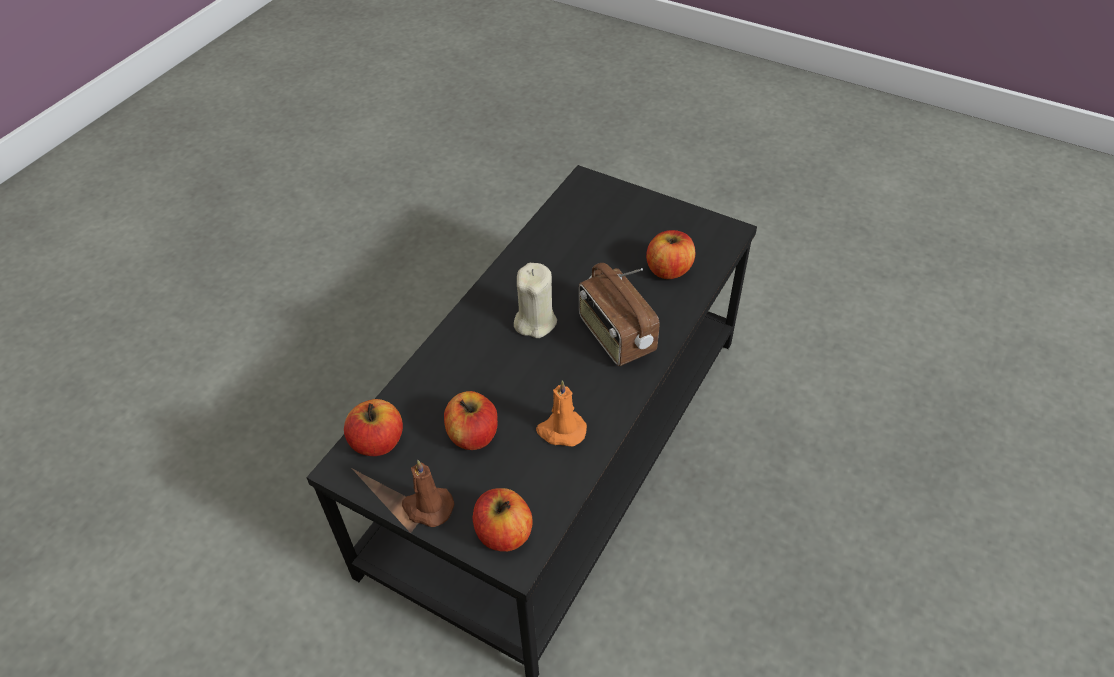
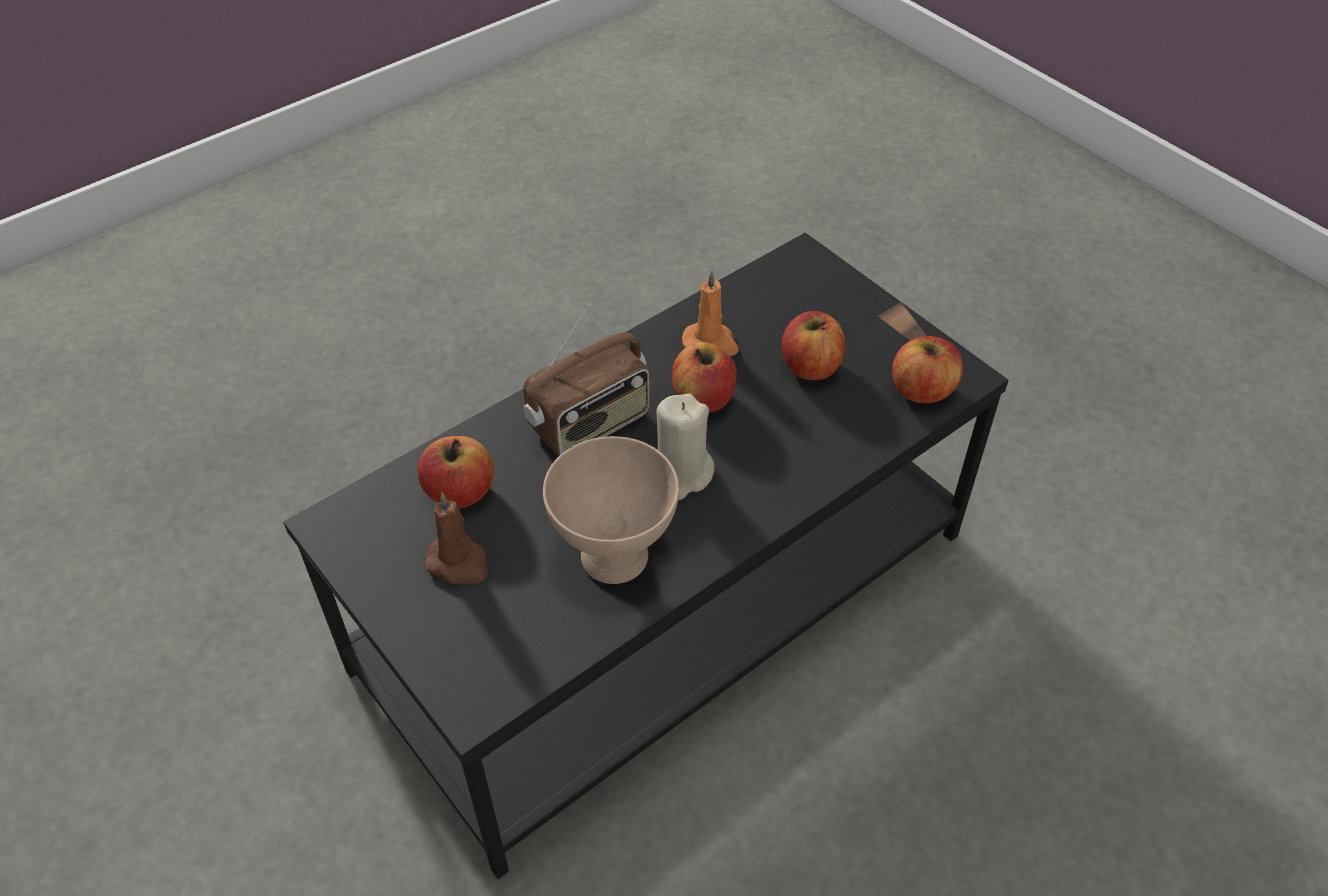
camera: 160 degrees left, 0 degrees up
(427, 507) = (879, 316): brown candle -> brown candle (459, 563)
(503, 533) = (808, 276): apple -> apple (703, 398)
(551, 262) = (615, 559): none -> beige bowl
(615, 336) = (591, 424): radio -> radio turned 60 degrees clockwise

